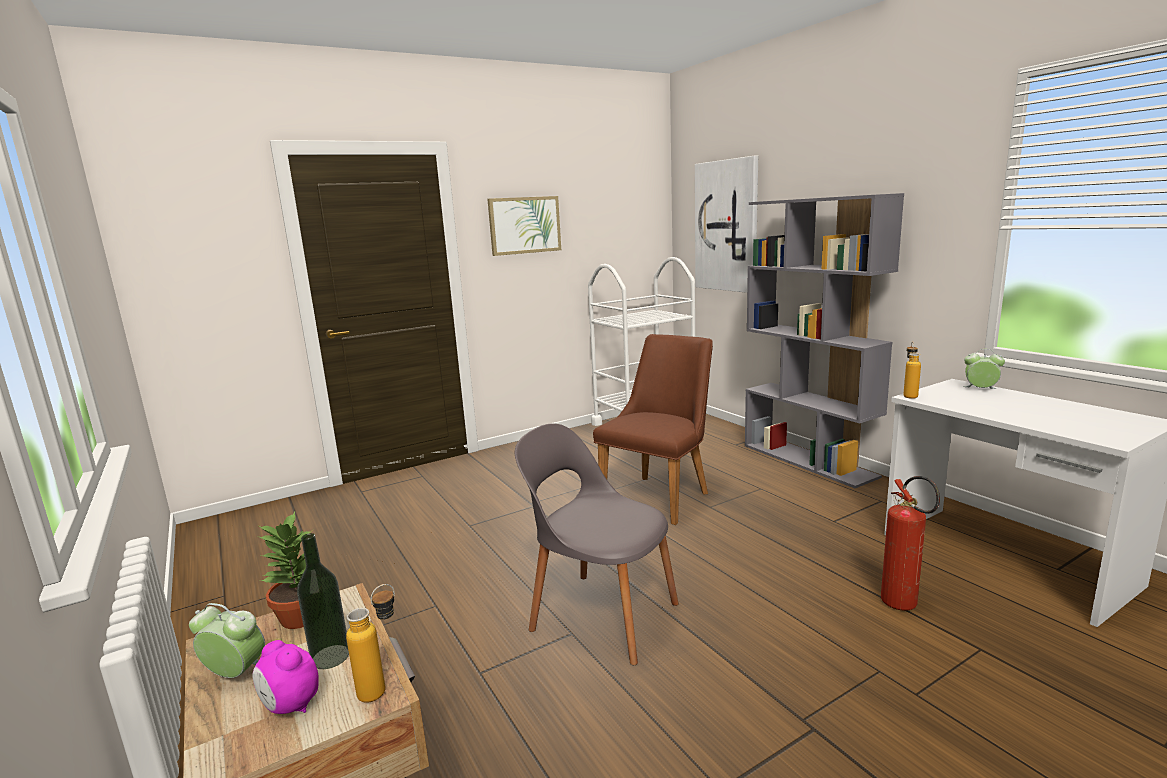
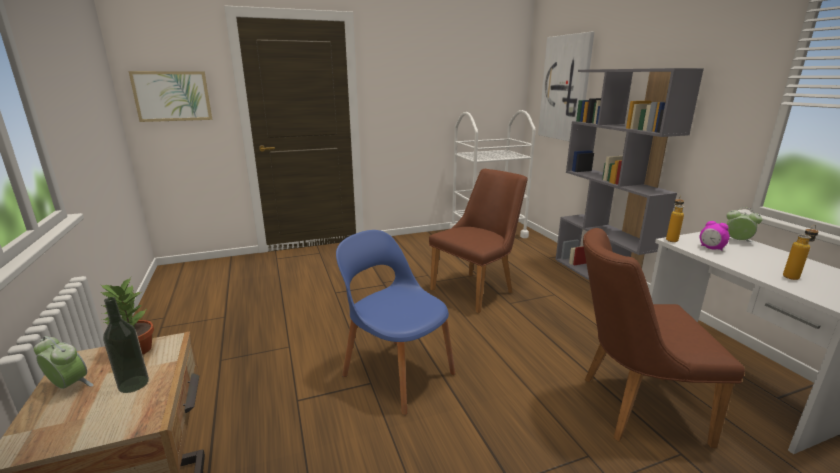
camera: 10 degrees right, 5 degrees up
(290, 706) = (85, 417): alarm clock -> alarm clock (711, 248)
(383, 688) = (150, 415): bottle -> bottle (793, 276)
(524, 225) = (409, 78): picture -> picture (172, 96)
(601, 615) = (396, 372): grey chair -> blue chair
(904, 606) = (630, 407): fire extinguisher -> brown chair

